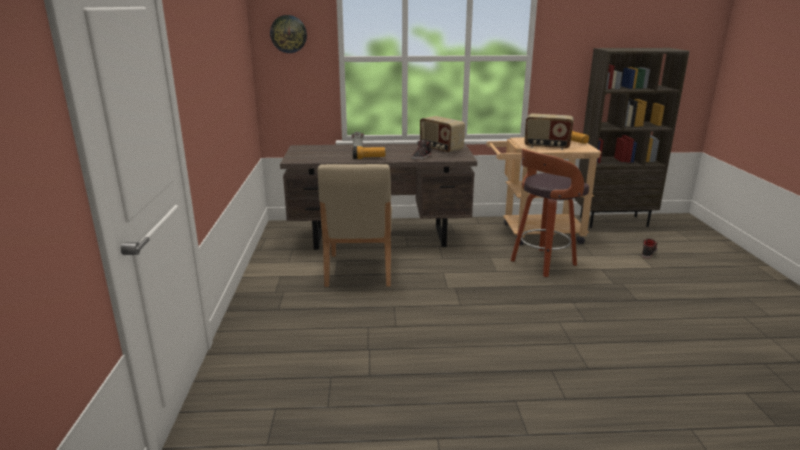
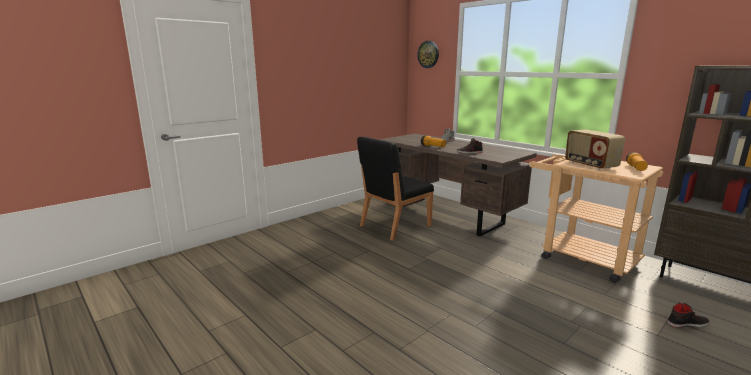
camera: 50 degrees right, 5 degrees down
(358, 270) = (394, 226): beige chair -> black chair
(440, 149) = (500, 152): radio -> none
(542, 263) = (533, 277): stool -> none

